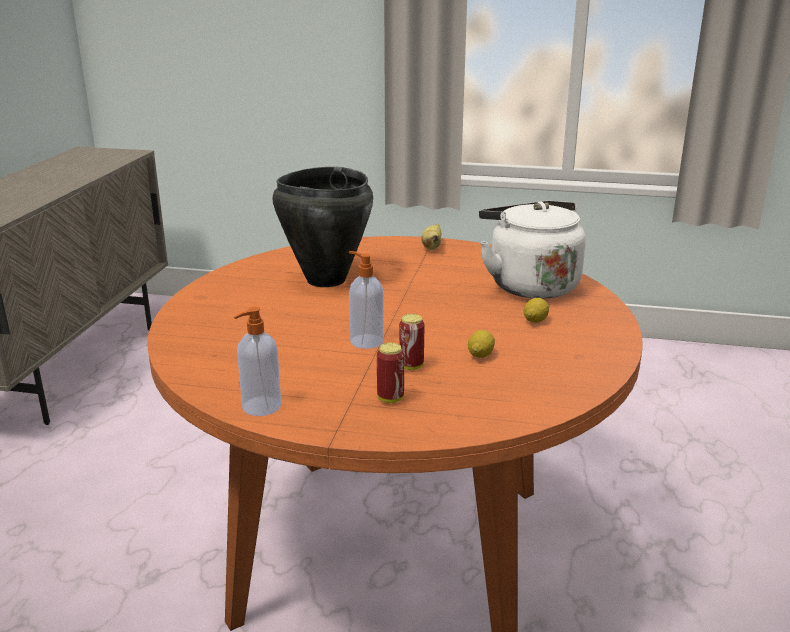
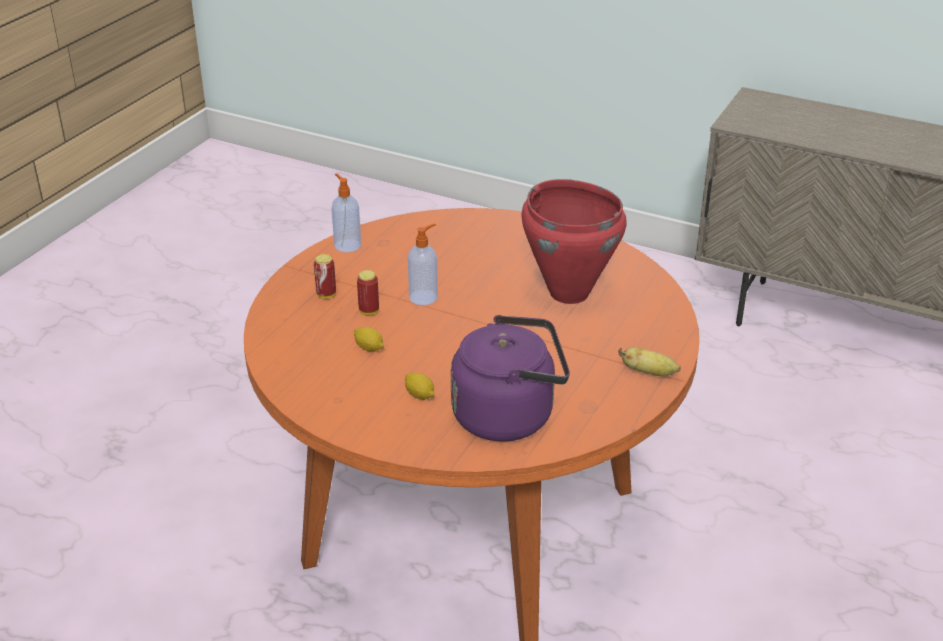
camera: 105 degrees right, 10 degrees up
(325, 280) = (569, 292): black cooking pot -> red cooking pot
(529, 284) = (509, 415): white kettle -> purple kettle

